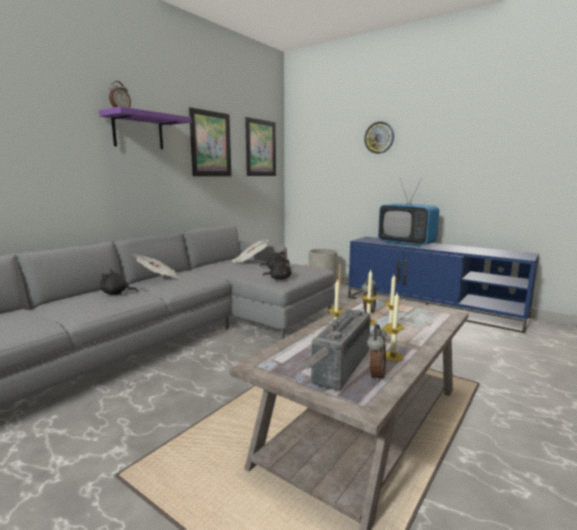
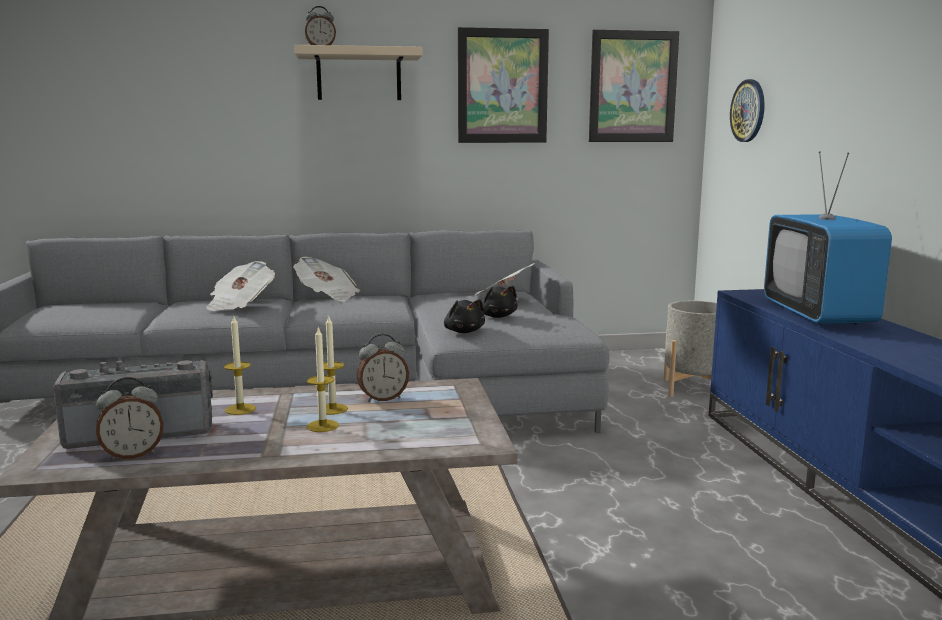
camera: 45 degrees right, 0 degrees up
(116, 293) = (240, 304): black plush toy -> newspaper
(138, 131) = (359, 75): purple shelf -> beige shelf
(379, 137) = (837, 52): wall clock -> wall clock (748, 111)
(392, 356) = (212, 449): candle -> none

